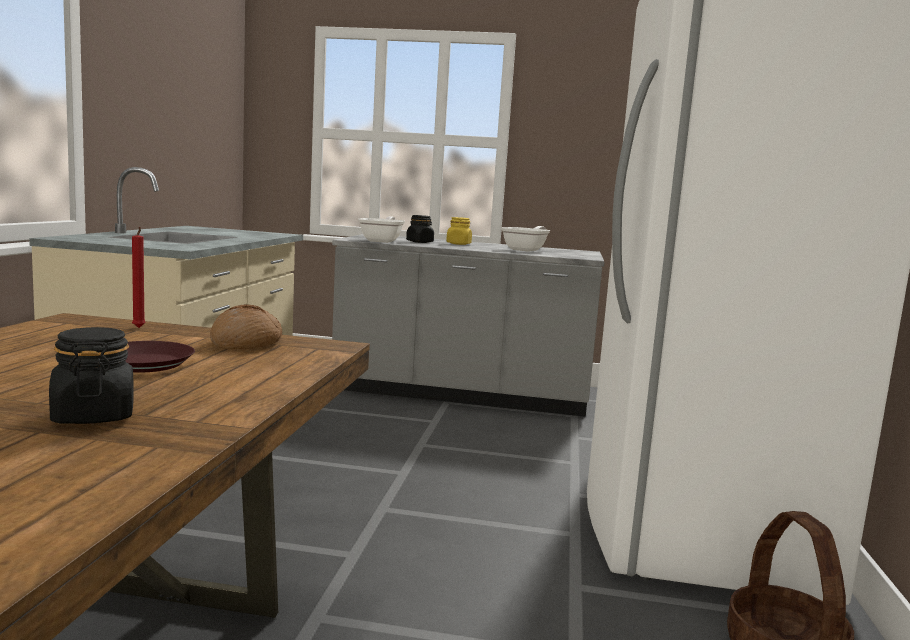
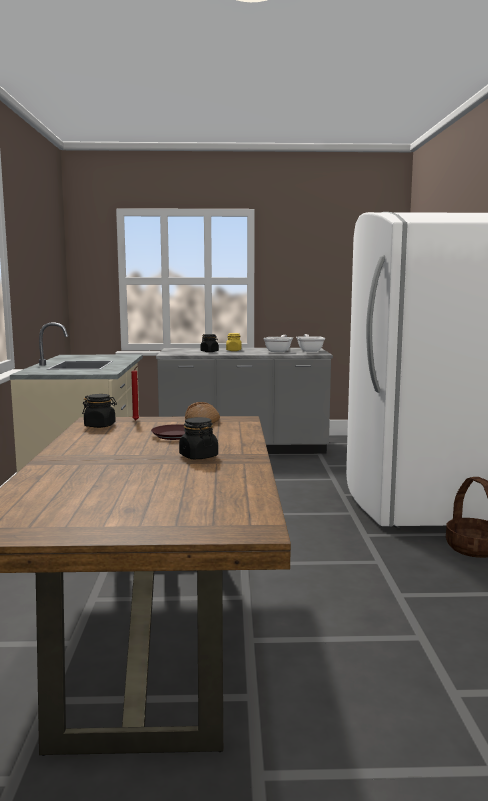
camera: 10 degrees left, 0 degrees up
(58, 330) = (100, 425): none -> black jar
(382, 241) = (187, 353): frying pan -> frying pan (310, 350)

